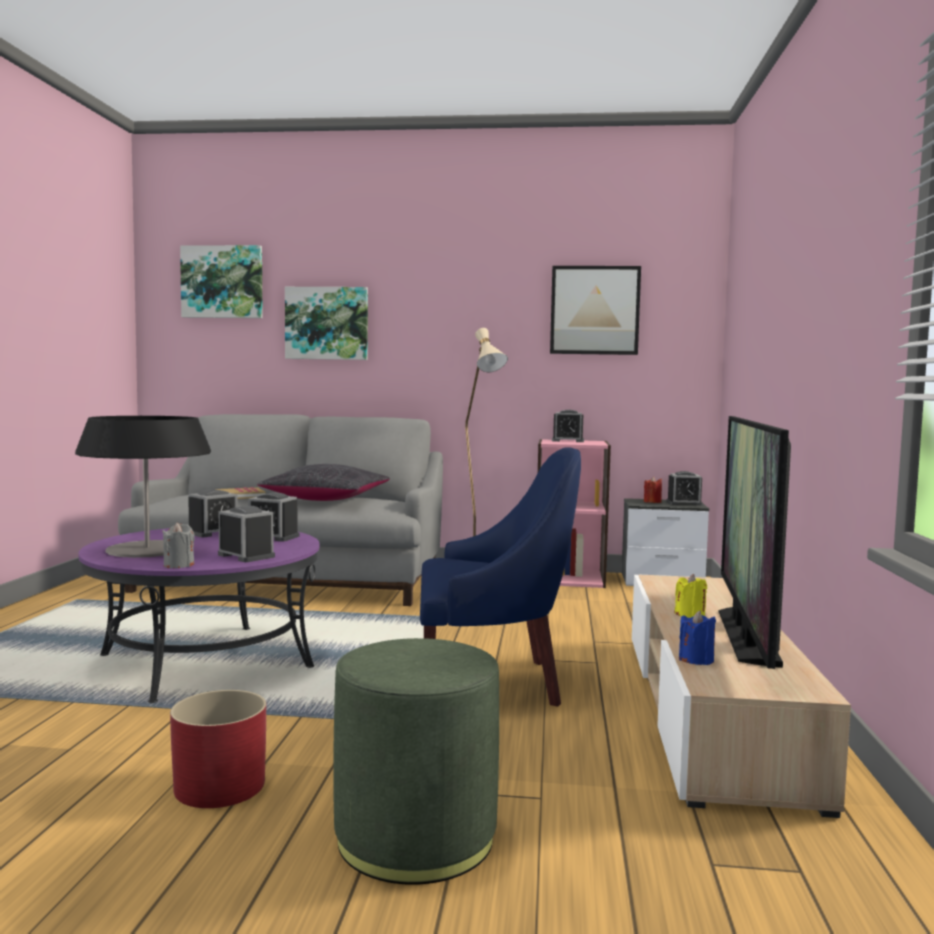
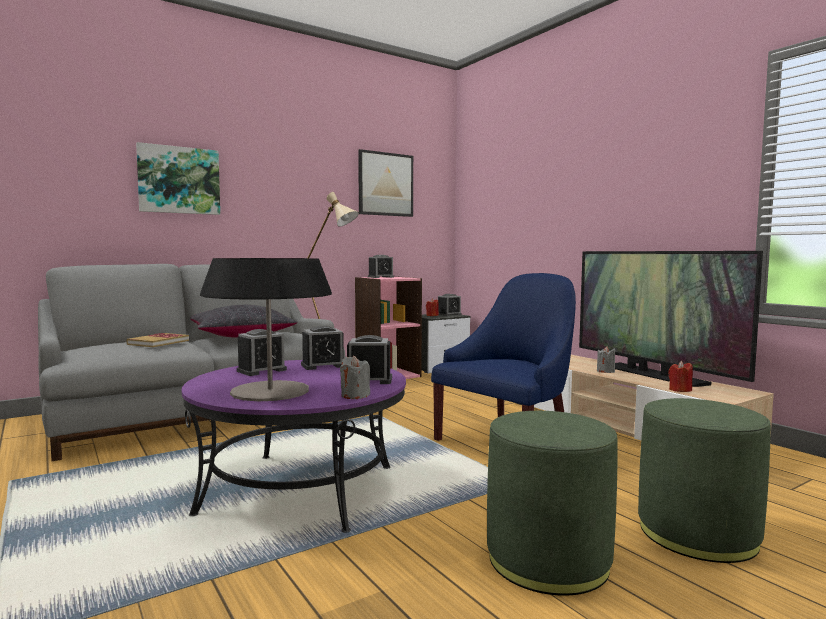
camera: 40 degrees left, 0 degrees up
(213, 532) = (261, 370): alarm clock -> alarm clock turned 45 degrees clockwise
(219, 786) = (547, 560): red planter -> green ottoman
(222, 282) = (60, 130): picture -> none
(690, 615) = (605, 371): yellow candle -> grey candle
(696, 660) = (680, 390): blue candle -> red candle

